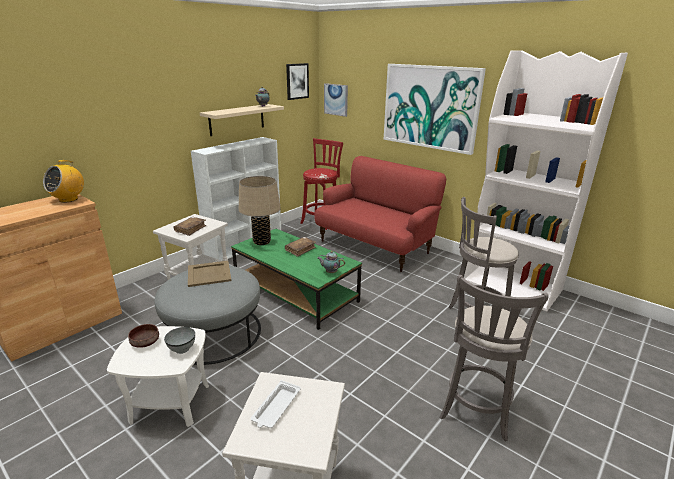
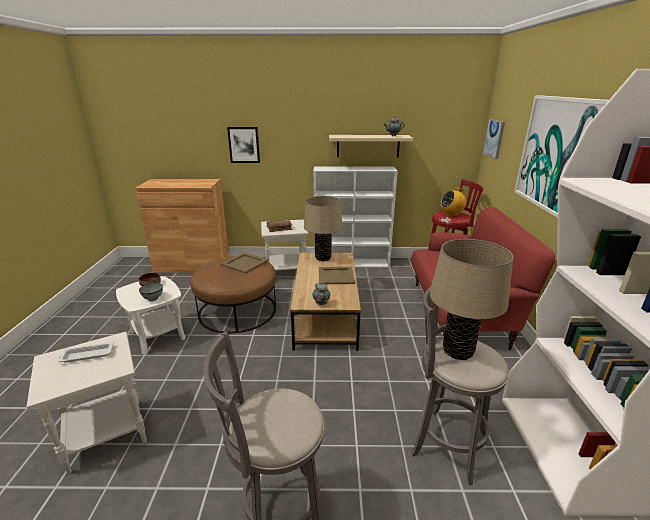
camera: 50 degrees right, 0 degrees up
(68, 199) = (206, 182): radio -> radio (451, 214)
(214, 332) = (237, 310): grey ottoman -> brown ottoman
(296, 292) = (326, 314): green coffee table -> brown coffee table
(297, 81) = (452, 114): picture -> picture (244, 145)
(300, 249) = (336, 276): brown book -> beige tray
(484, 245) = (458, 351): none -> beige table lamp

